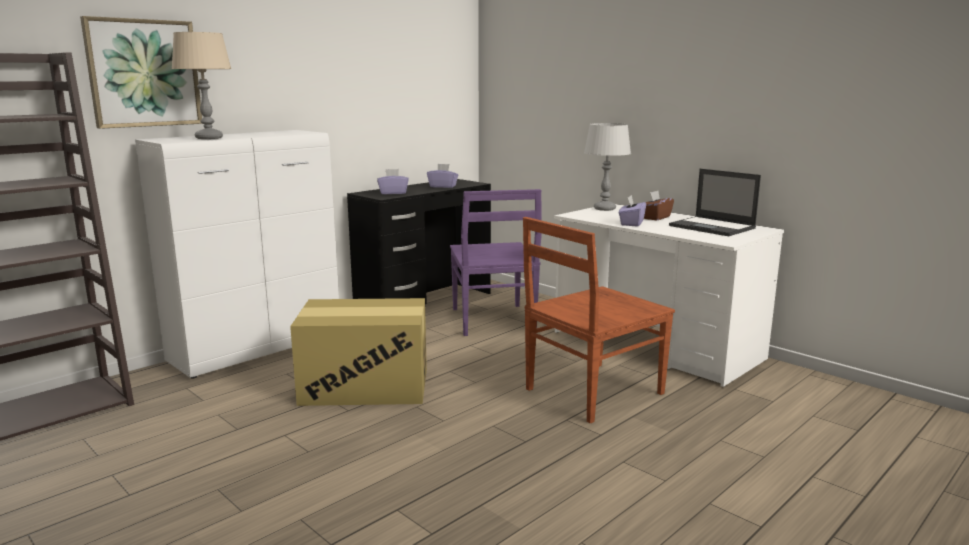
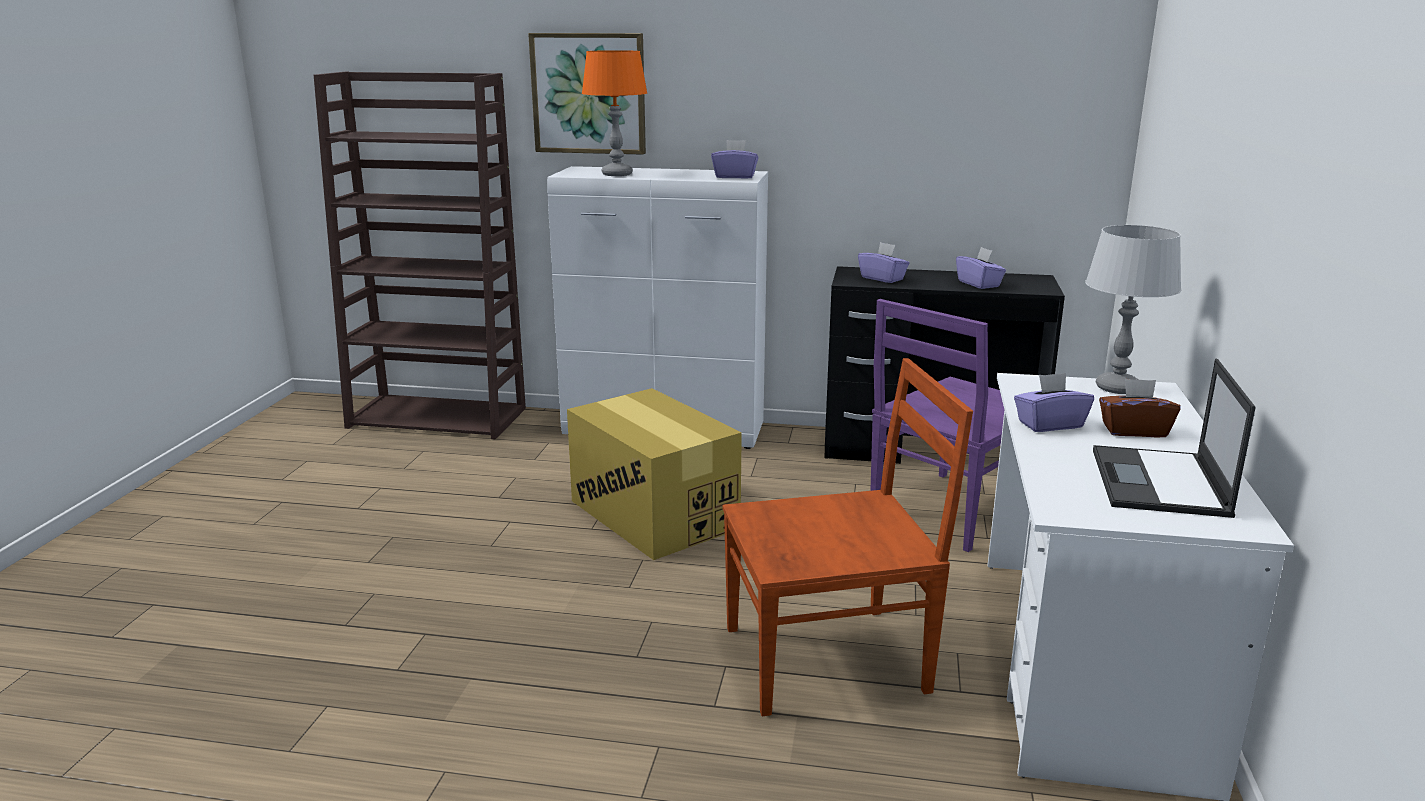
camera: 55 degrees right, 5 degrees up
(209, 138) = (616, 174): beige table lamp -> orange table lamp
(297, 132) = (735, 176): none -> purple tissue box
(591, 392) = (831, 659): brown chair -> brown chair turned 150 degrees clockwise

